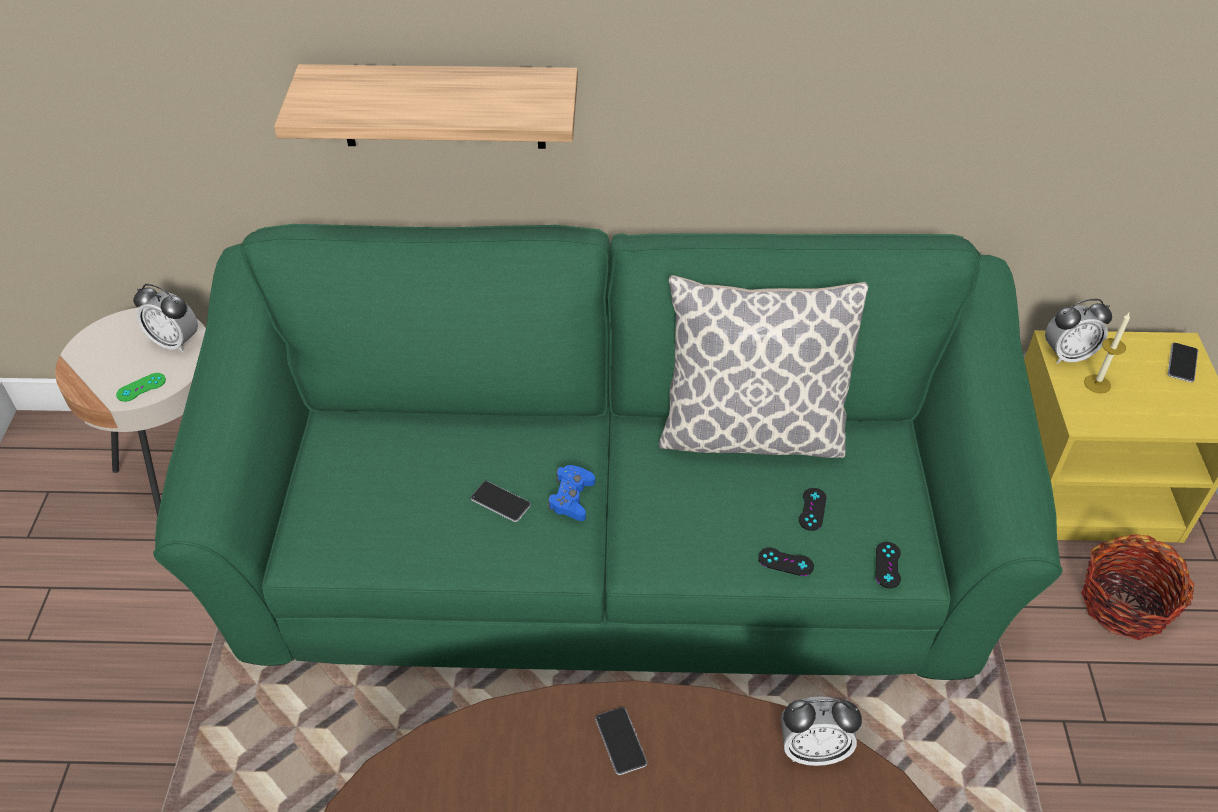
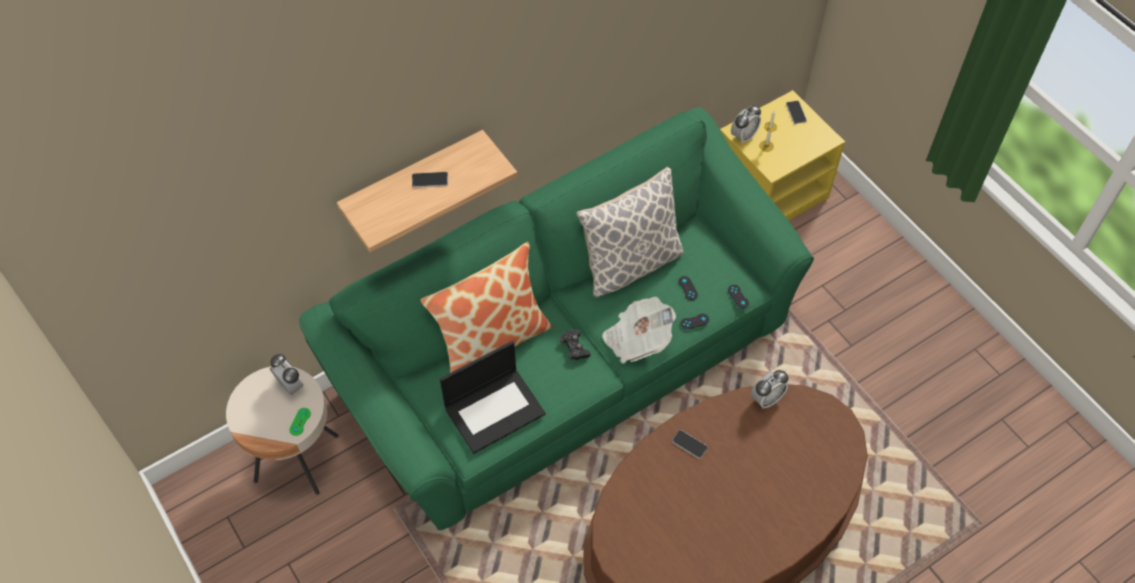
camera: 35 degrees left, 10 degrees up
(175, 342) = (290, 386): alarm clock -> alarm clock turned 120 degrees counterclockwise
(386, 514) = (495, 409): none -> laptop
(467, 427) = (491, 341): none -> pillow
(500, 502) = (544, 370): phone -> phone (430, 180)
(571, 498) = (575, 348): blue game controller -> black game controller
(674, 538) = (637, 339): none -> newspaper
(1124, 604) = (821, 246): basket -> none

